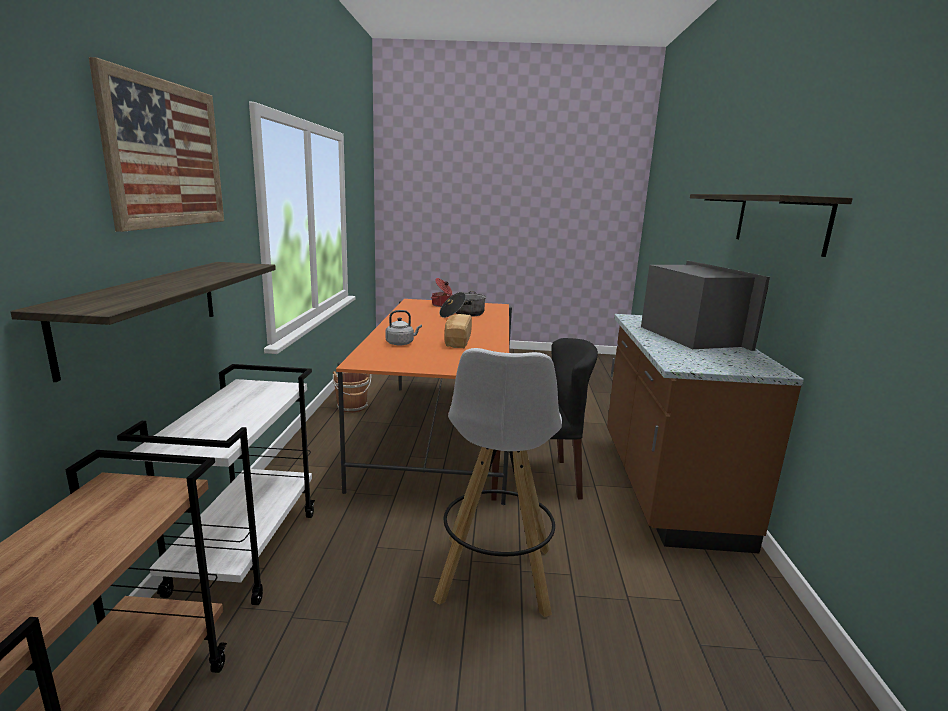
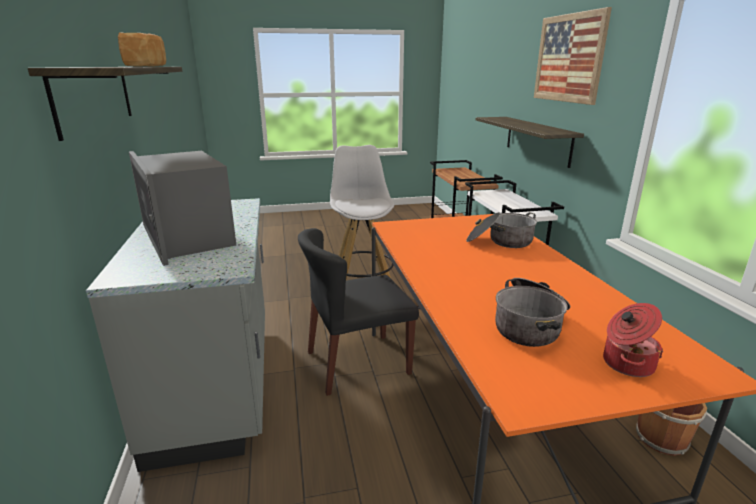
camera: 165 degrees right, 5 degrees up
(401, 343) = (500, 241): grey kettle -> cooking pot
(457, 341) = (453, 253): bread -> bread (148, 66)
(666, 487) = (219, 382): brown counter -> grey counter

